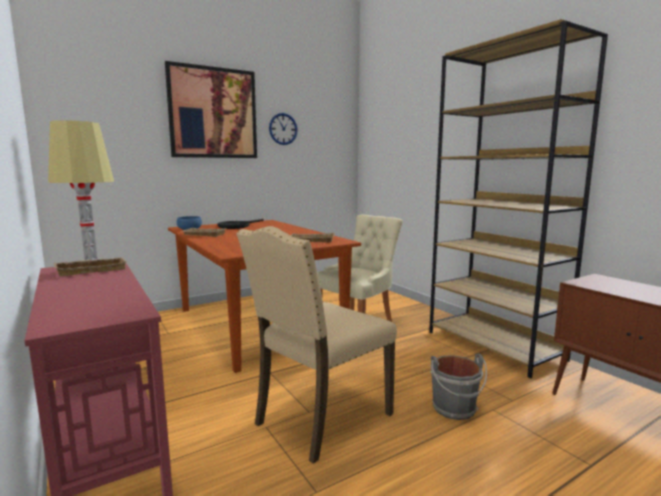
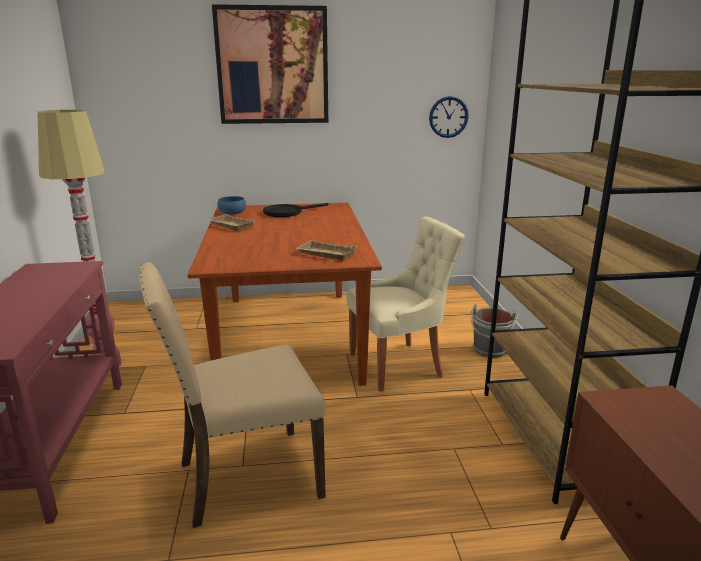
camera: 25 degrees right, 10 degrees up
(92, 270) = (56, 274): beige tray -> none
(283, 129) = (368, 81): wall clock -> wall clock (448, 117)
(455, 409) = (402, 516): grey bucket -> grey bucket (490, 350)

